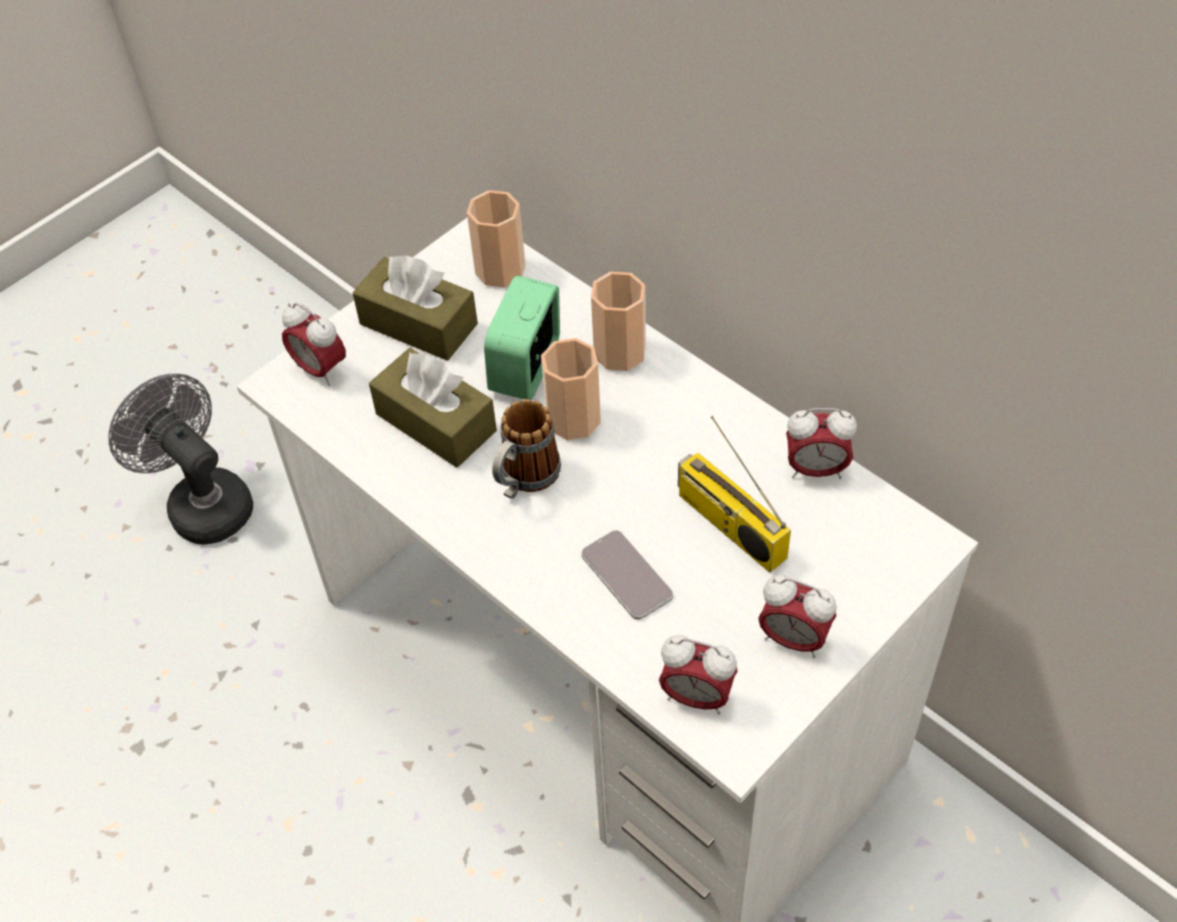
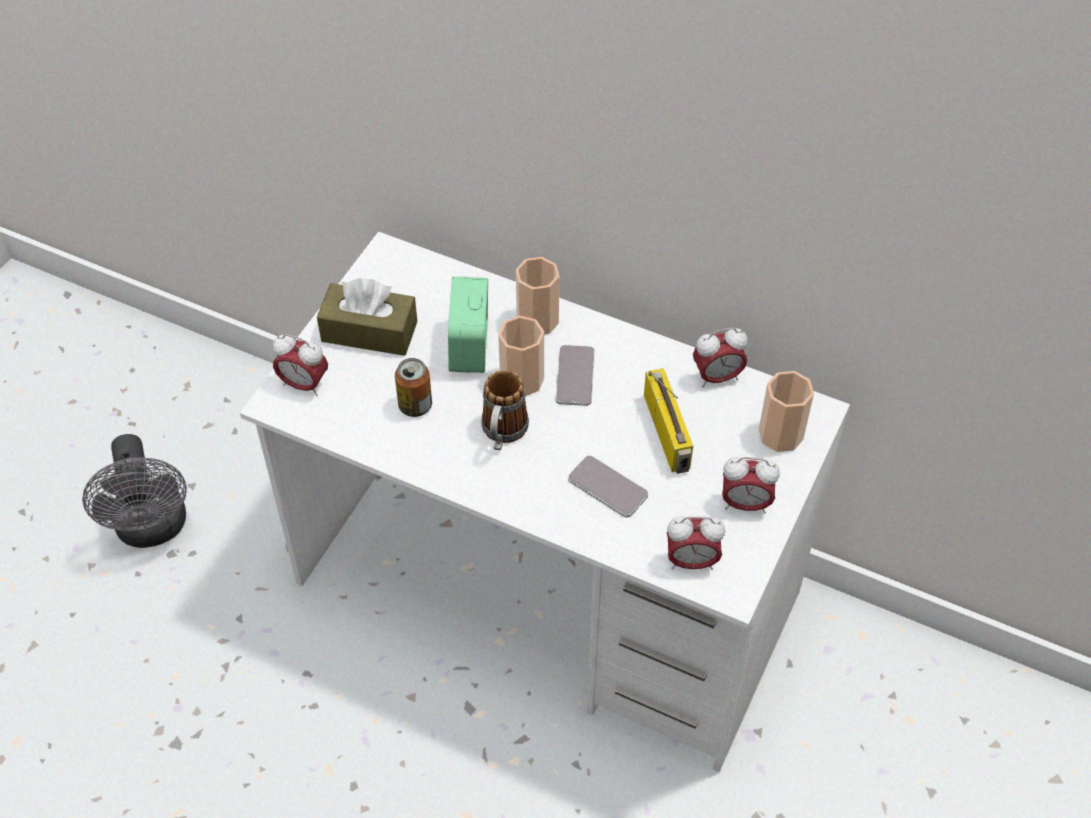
camera: 20 degrees left, 0 degrees up
(202, 503) = (153, 529): grey fan -> grey fan turned 135 degrees counterclockwise
(436, 422) = (415, 405): brown tissue box -> can
(500, 270) = (418, 275): cup -> cup (780, 434)
(639, 429) = (575, 376): none -> phone
(728, 525) = (668, 433): radio -> radio turned 135 degrees counterclockwise

